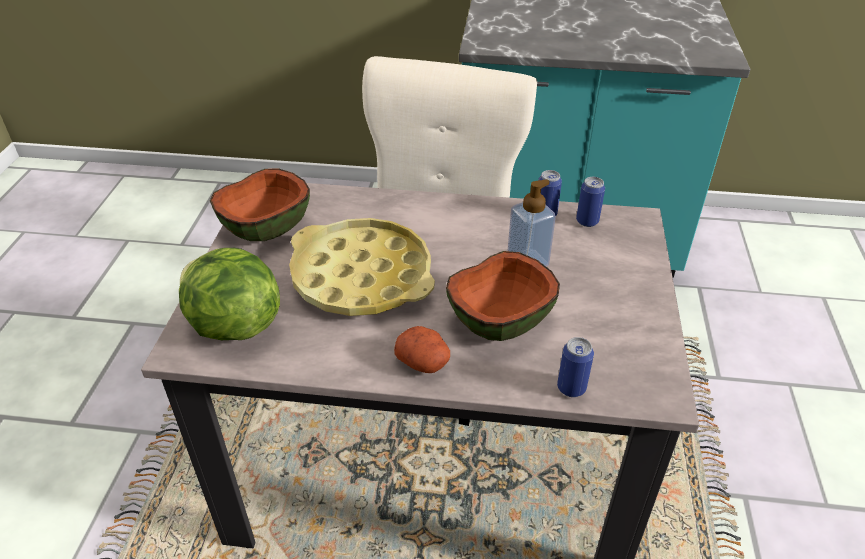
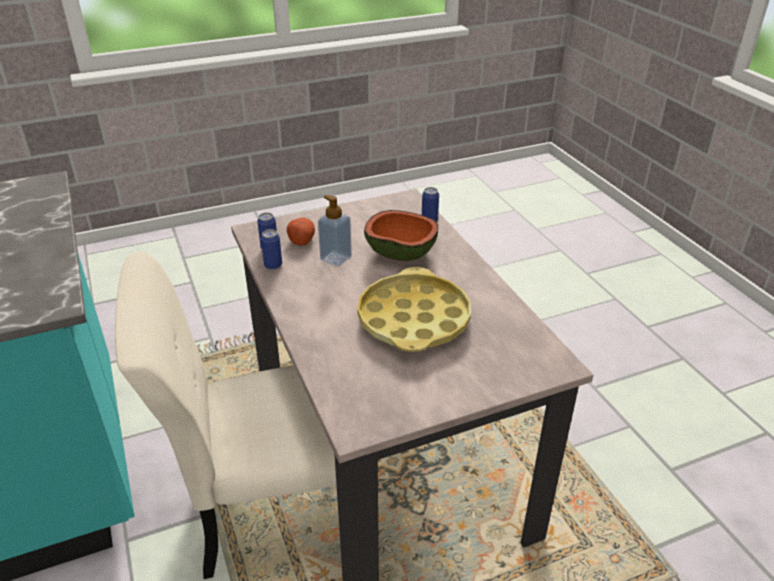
camera: 120 degrees left, 5 degrees down
(233, 325) = (516, 353): lettuce -> none
(266, 226) = (402, 397): bowl -> none
(424, 362) = (461, 267): potato -> potato (301, 239)

